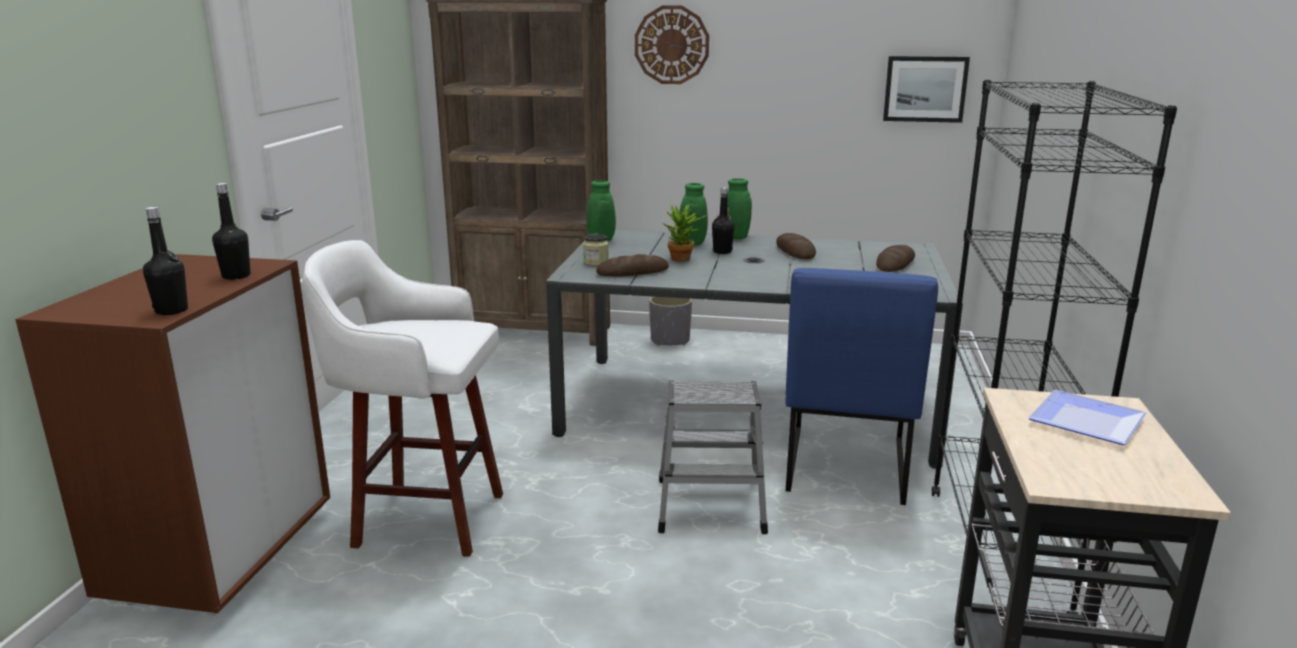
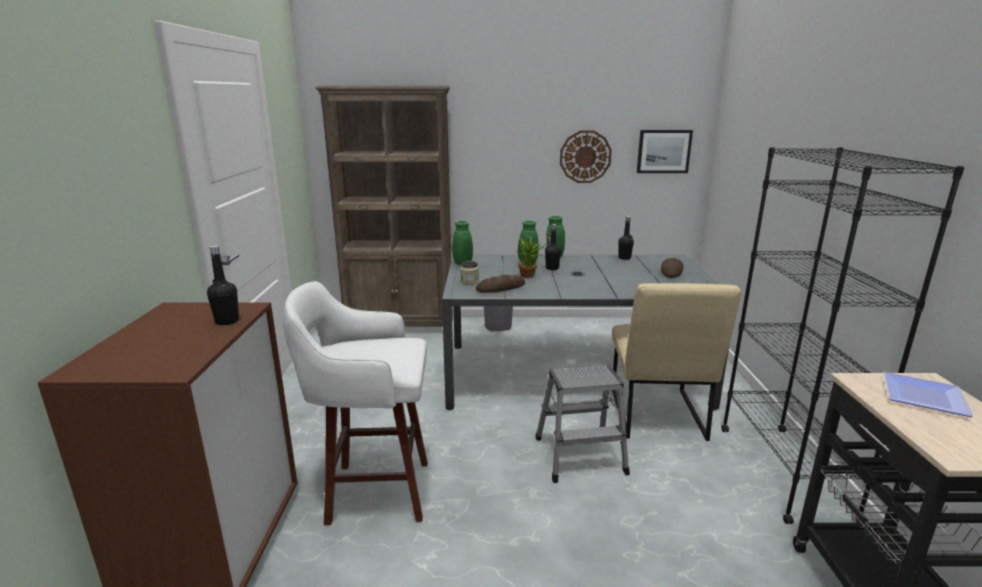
camera: 10 degrees left, 0 degrees up
(171, 310) = (187, 361): black bottle -> black bottle (624, 258)
(671, 45) = (493, 124): wall clock -> wall clock (585, 157)
(795, 251) = (600, 265): bread -> none
(845, 467) = (656, 414): blue chair -> beige chair

